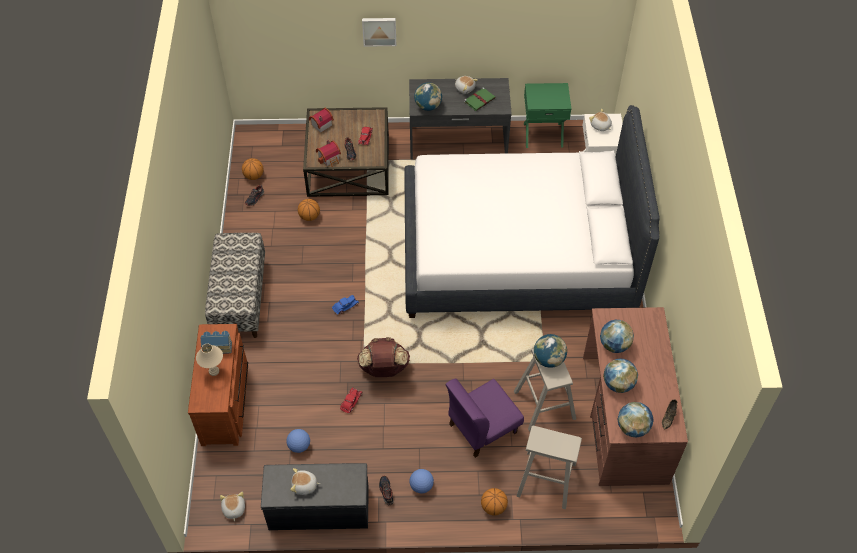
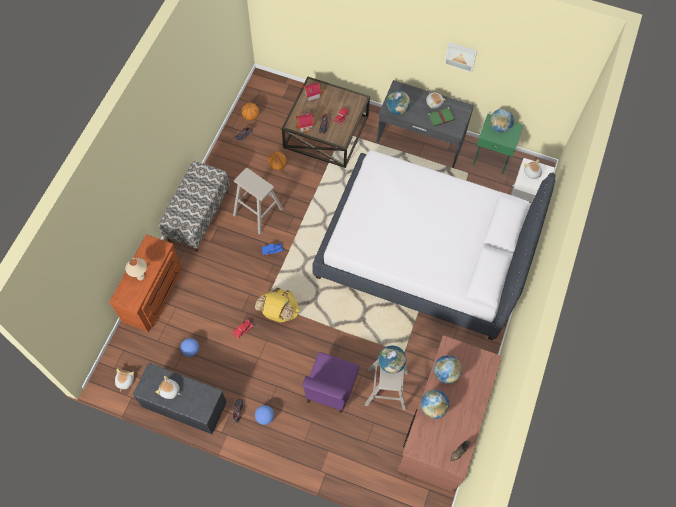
camera: 20 degrees right, 10 degrees up
(217, 346) = (151, 257): toy house -> none
(379, 31) = (375, 36): picture -> picture (461, 56)
(384, 369) = (278, 312): brown backpack -> yellow backpack
(482, 428) = (330, 389): purple chair -> purple chair turned 60 degrees counterclockwise
(493, 507) = (310, 455): basketball -> none
(546, 479) = (360, 449): beige stool -> beige stool (258, 212)
(632, 427) = (427, 448): globe -> globe (499, 127)

